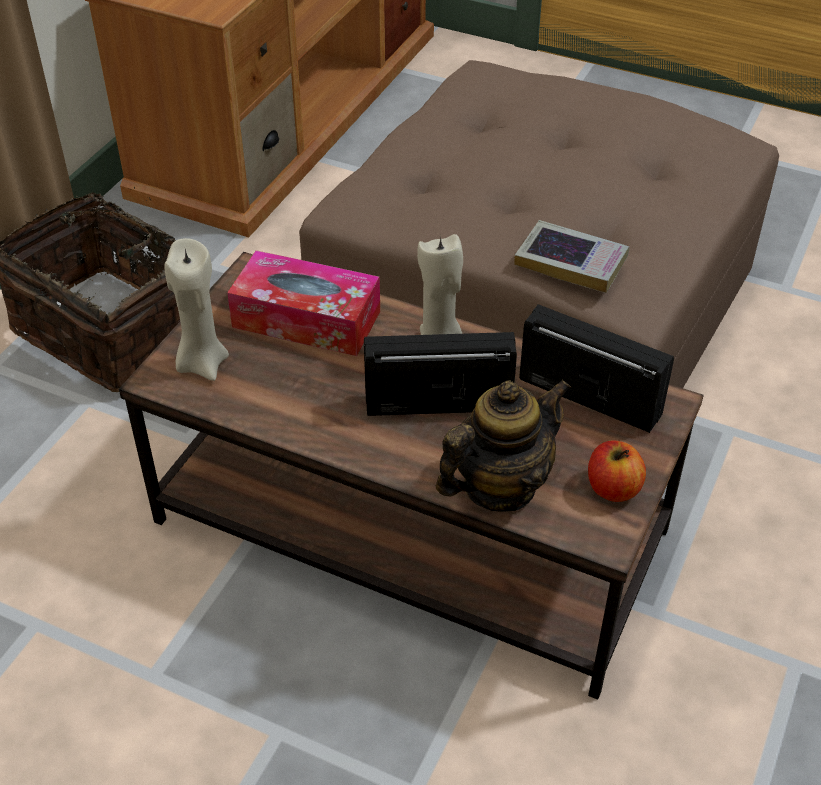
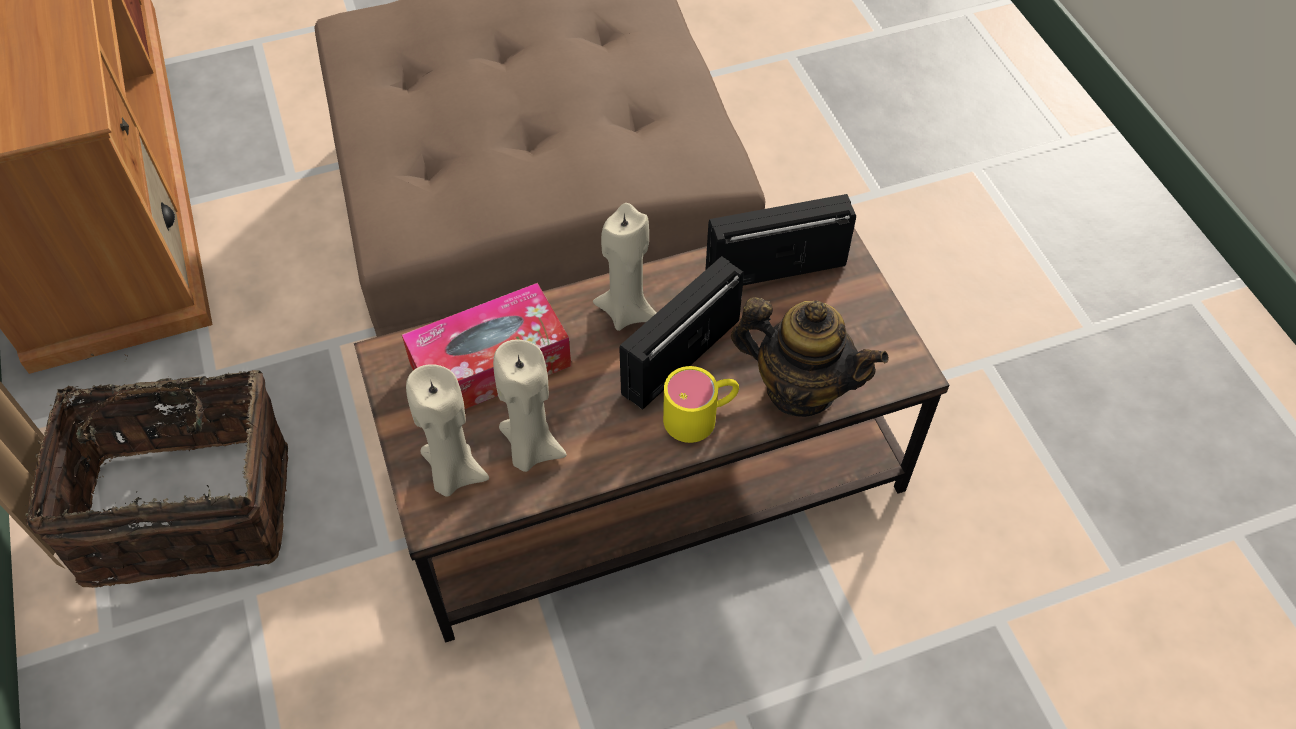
camera: 45 degrees left, 10 degrees up
(265, 385) = (531, 448): none -> beige candle
(402, 449) = (701, 416): none -> yellow mug
(499, 486) = (800, 389): teapot -> teapot turned 105 degrees clockwise
(571, 262) = (645, 163): book -> none
(613, 488) = (871, 328): apple -> none

